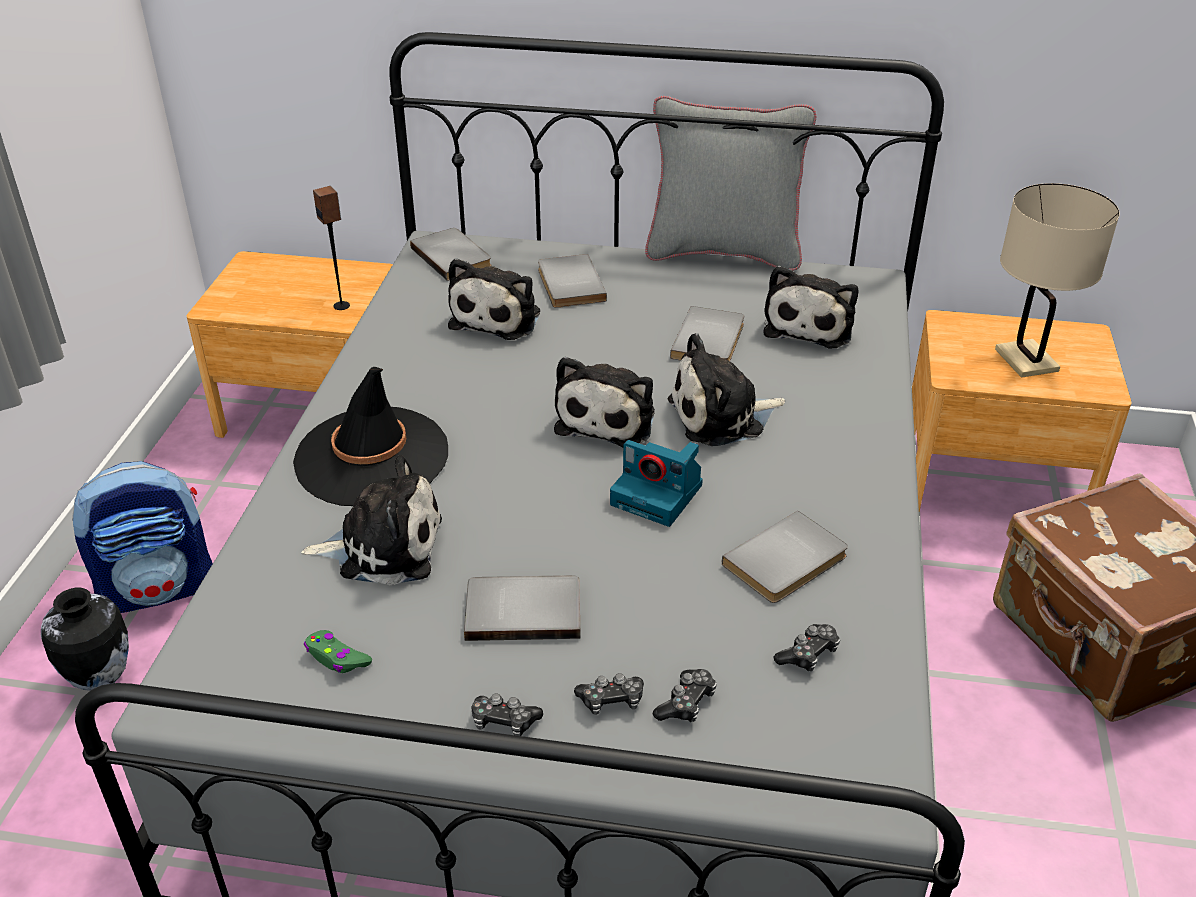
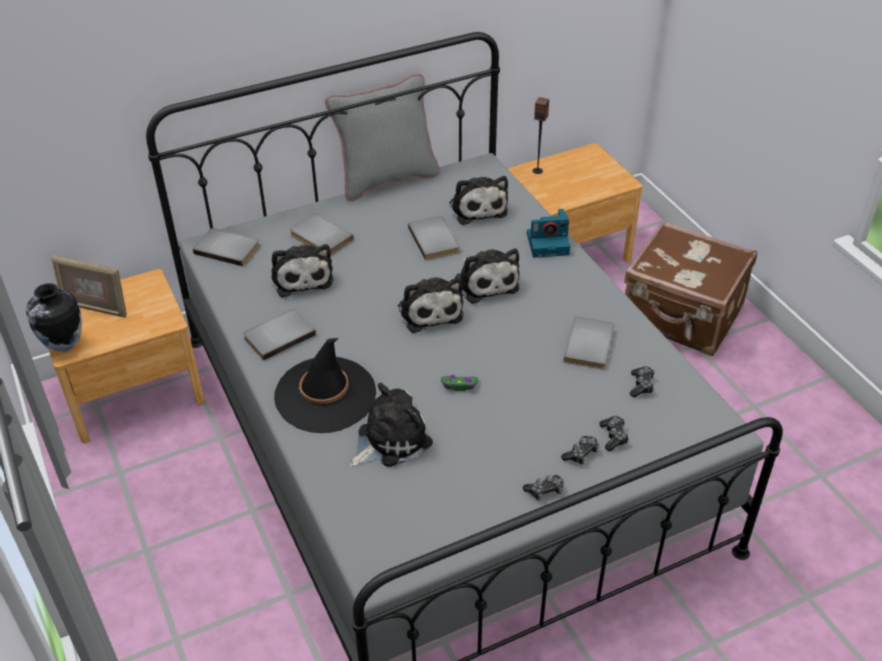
camera: 35 degrees left, 5 degrees up
(100, 680) = (180, 626): vase -> vase (64, 345)
(160, 588) = (157, 554): backpack -> none
(287, 277) = (95, 308): none -> picture frame
(336, 658) = (433, 508): green game controller -> green game controller (459, 385)
(342, 305) = (157, 312): speaker -> speaker (537, 170)
(523, 609) = (496, 433): grey book -> grey book (278, 335)
(659, 495) = (498, 341): camera -> camera (548, 243)
(722, 416) = (485, 282): plush toy -> plush toy turned 60 degrees counterclockwise
(1026, 360) = (576, 180): beige table lamp -> none

